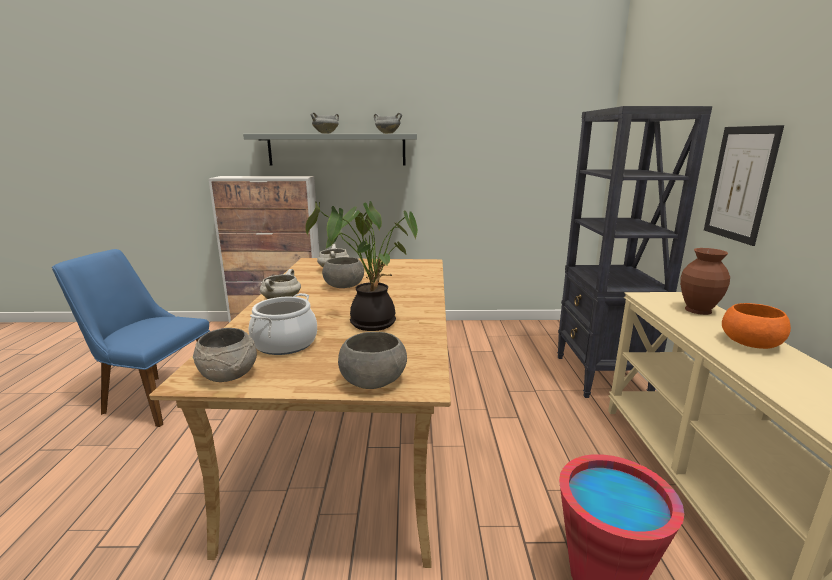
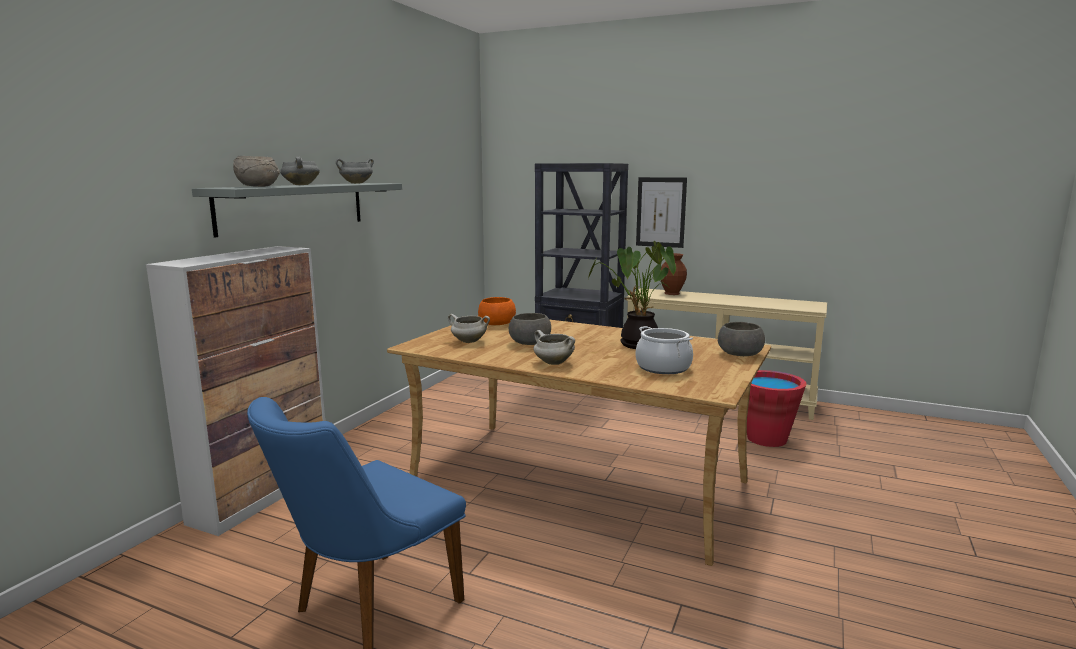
camera: 65 degrees left, 5 degrees down
(229, 374) = (713, 383): grey bowl -> grey bowl (257, 186)
(749, 343) = (722, 297): orange bowl -> orange bowl (496, 324)

